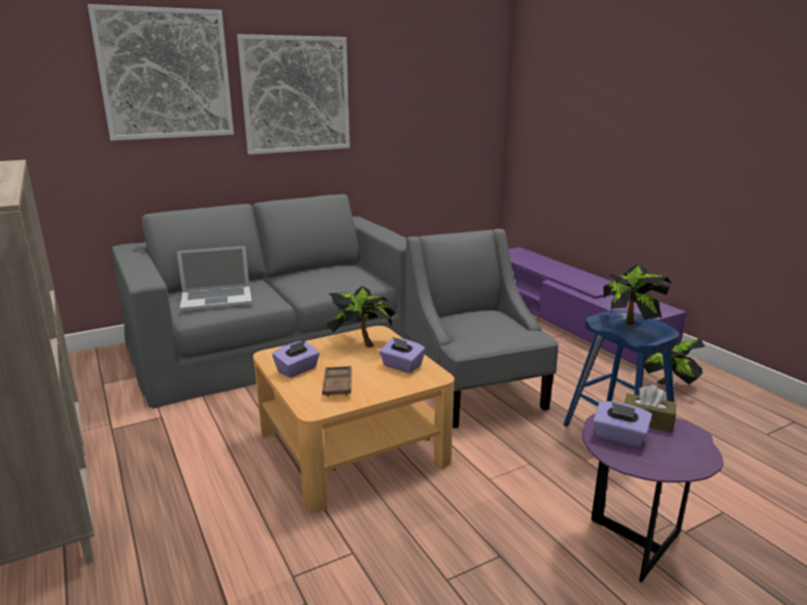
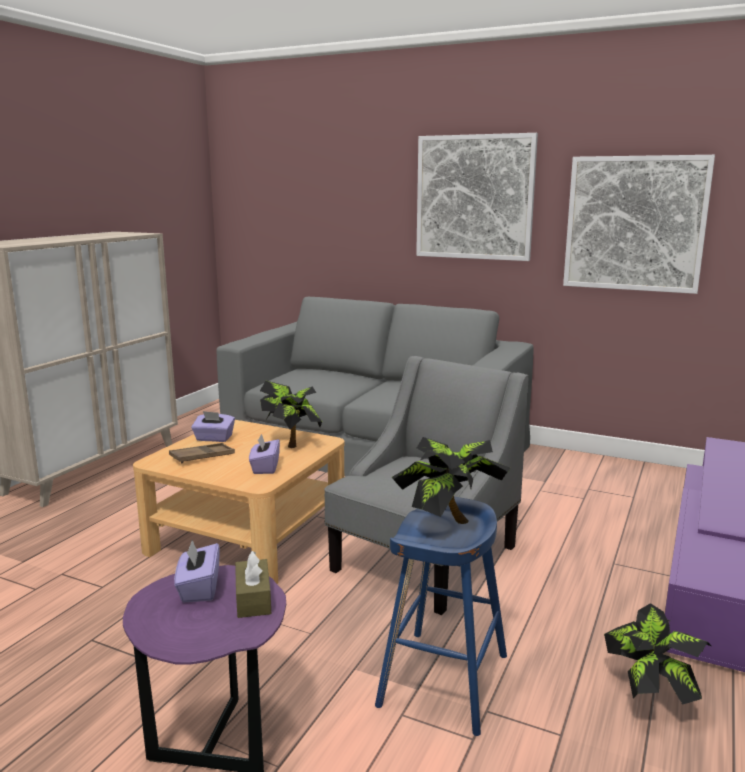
camera: 55 degrees right, 5 degrees down
(165, 74) = (355, 175): picture -> picture (634, 224)
(216, 298) = (304, 379): laptop -> none

